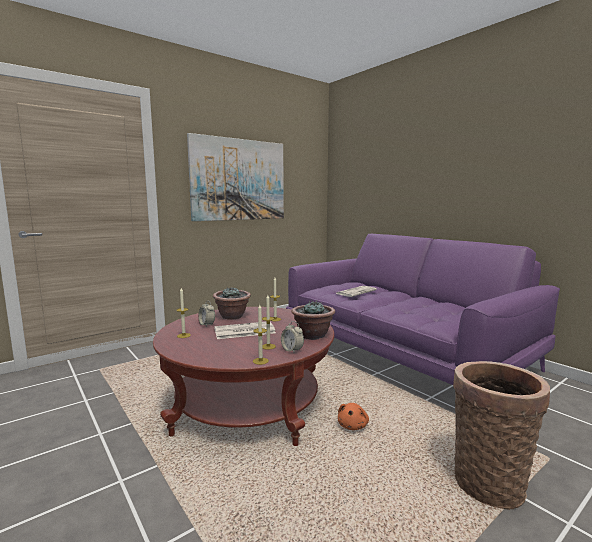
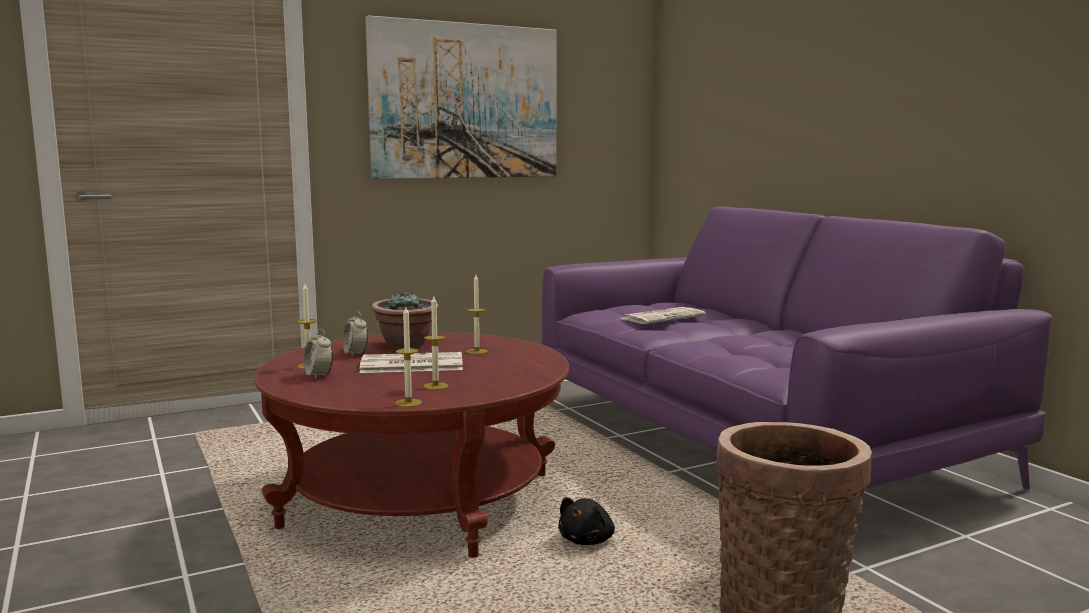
camera: 10 degrees right, 0 degrees up
(292, 350) = (471, 393): alarm clock -> alarm clock (318, 375)
(312, 335) = (523, 376): potted plant -> none
(353, 426) = (587, 540): orange plush toy -> black plush toy

